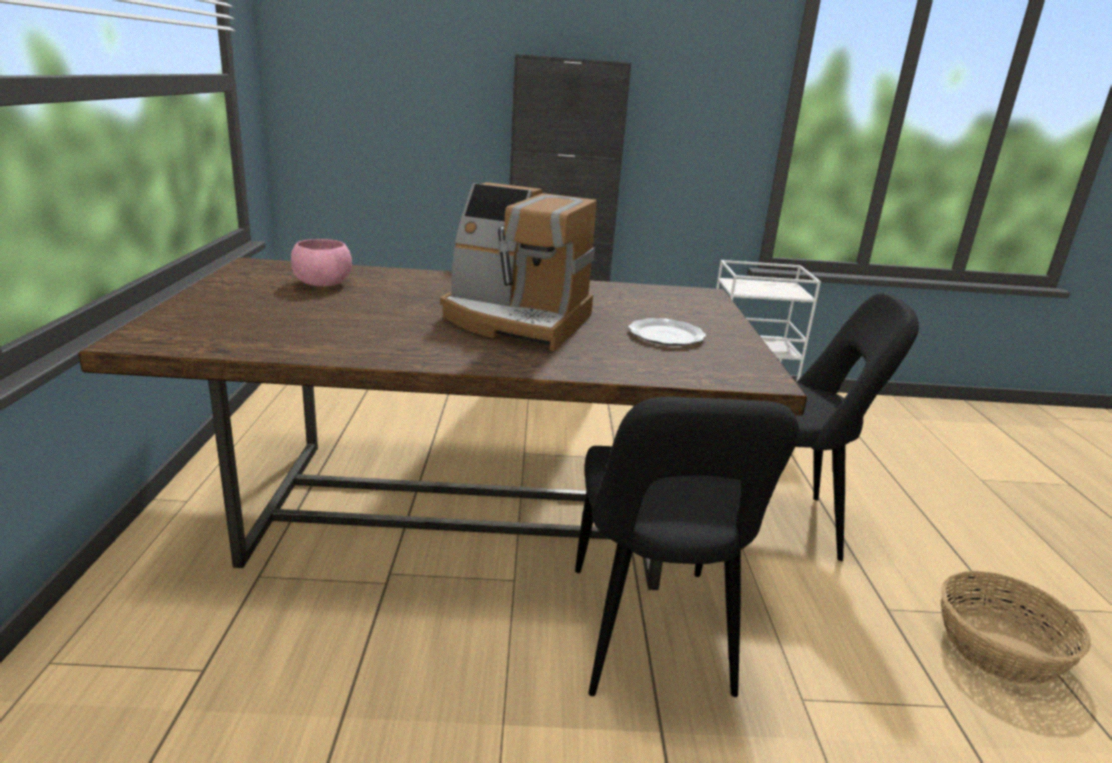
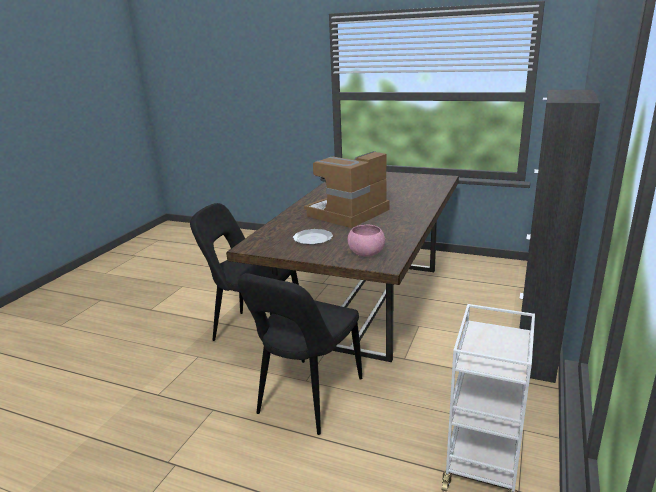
camera: 115 degrees right, 0 degrees up
(322, 284) = (411, 187): pink bowl -> pink bowl (366, 253)
(1000, 649) = (158, 437): basket -> none

